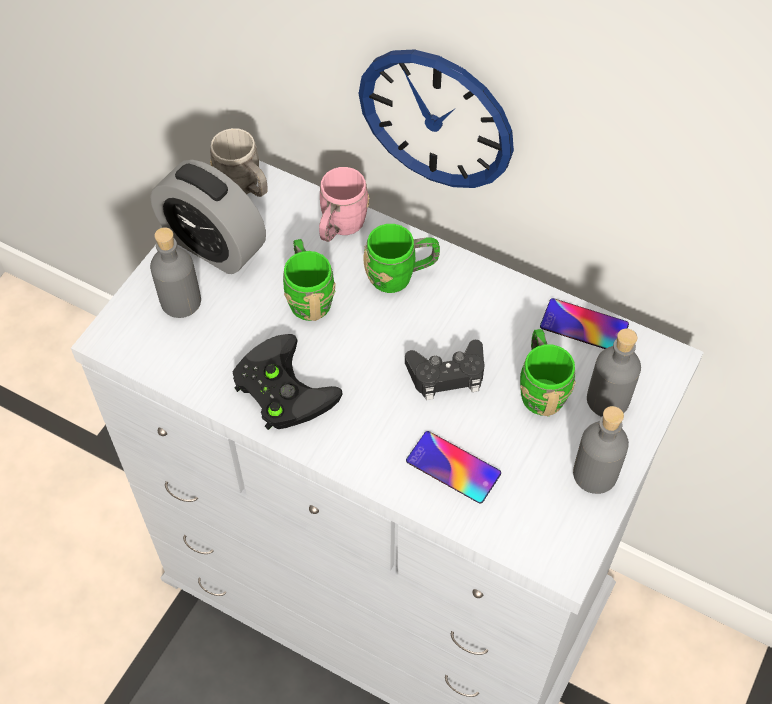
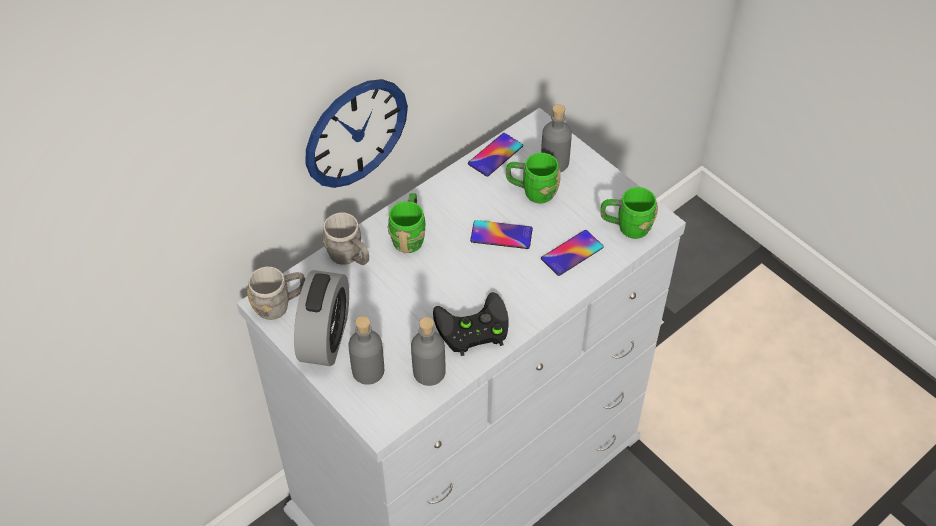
camera: 70 degrees left, 5 degrees down
(213, 245) = (325, 338): alarm clock -> alarm clock turned 45 degrees counterclockwise
(308, 295) = (401, 292): green mug -> green mug (626, 227)
(340, 228) = (349, 257): pink mug -> grey mug
(447, 374) = (501, 235): black game controller -> phone
(594, 474) = (603, 186): grey bottle -> grey bottle (429, 372)

